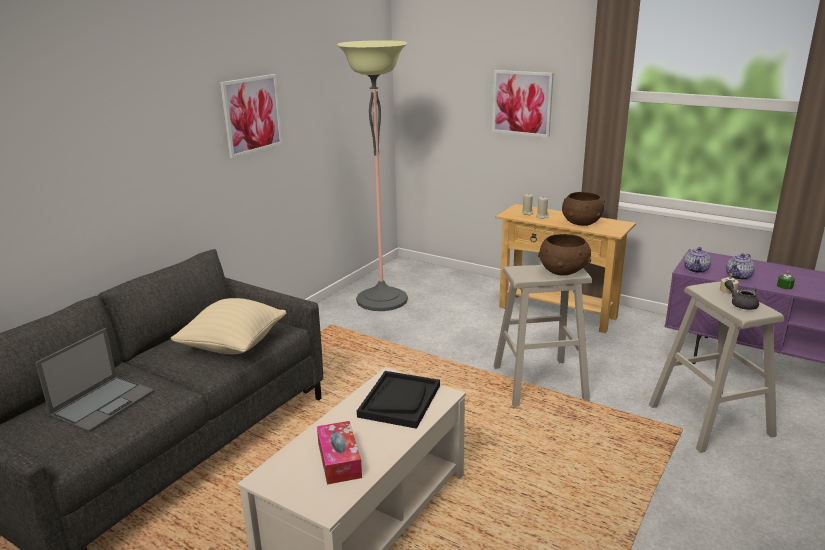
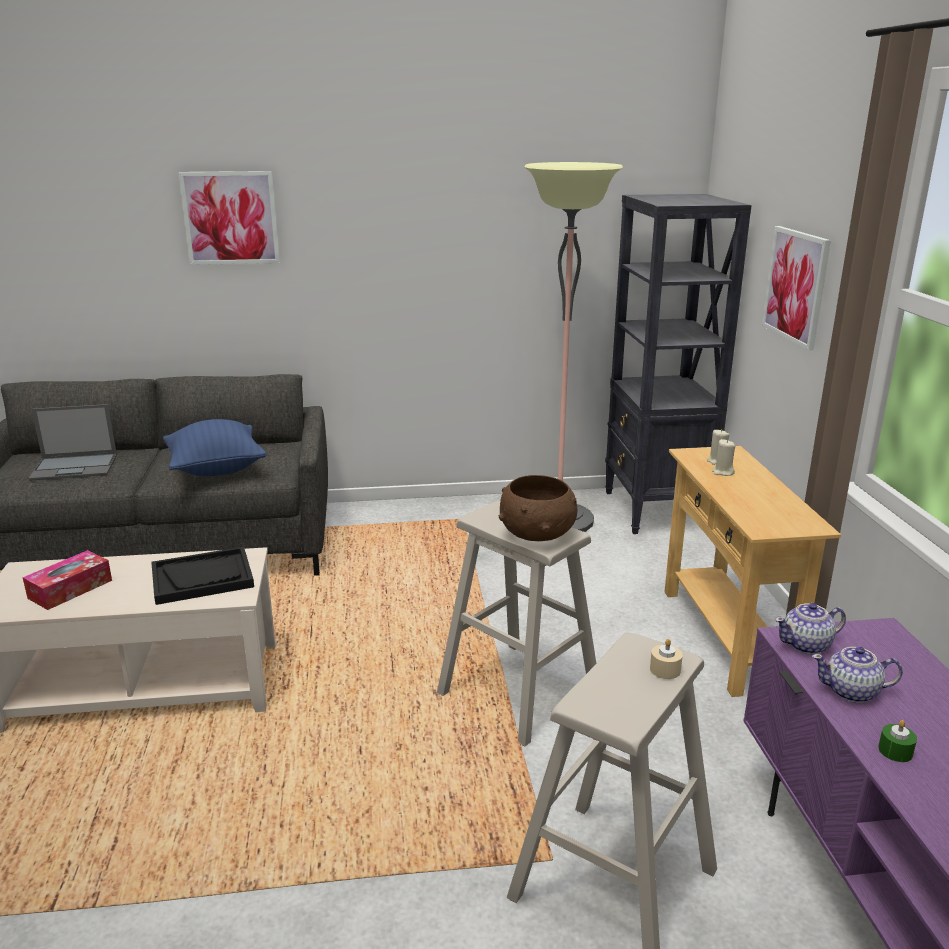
camera: 50 degrees right, 0 degrees up
(233, 346) = (216, 469): beige pillow -> blue pillow
(251, 115) = (409, 238): picture -> picture (230, 218)
(416, 273) = (655, 510): none -> black bookcase
(581, 223) = (753, 500): brown bowl -> none
(741, 304) = (622, 693): grey teapot -> none

